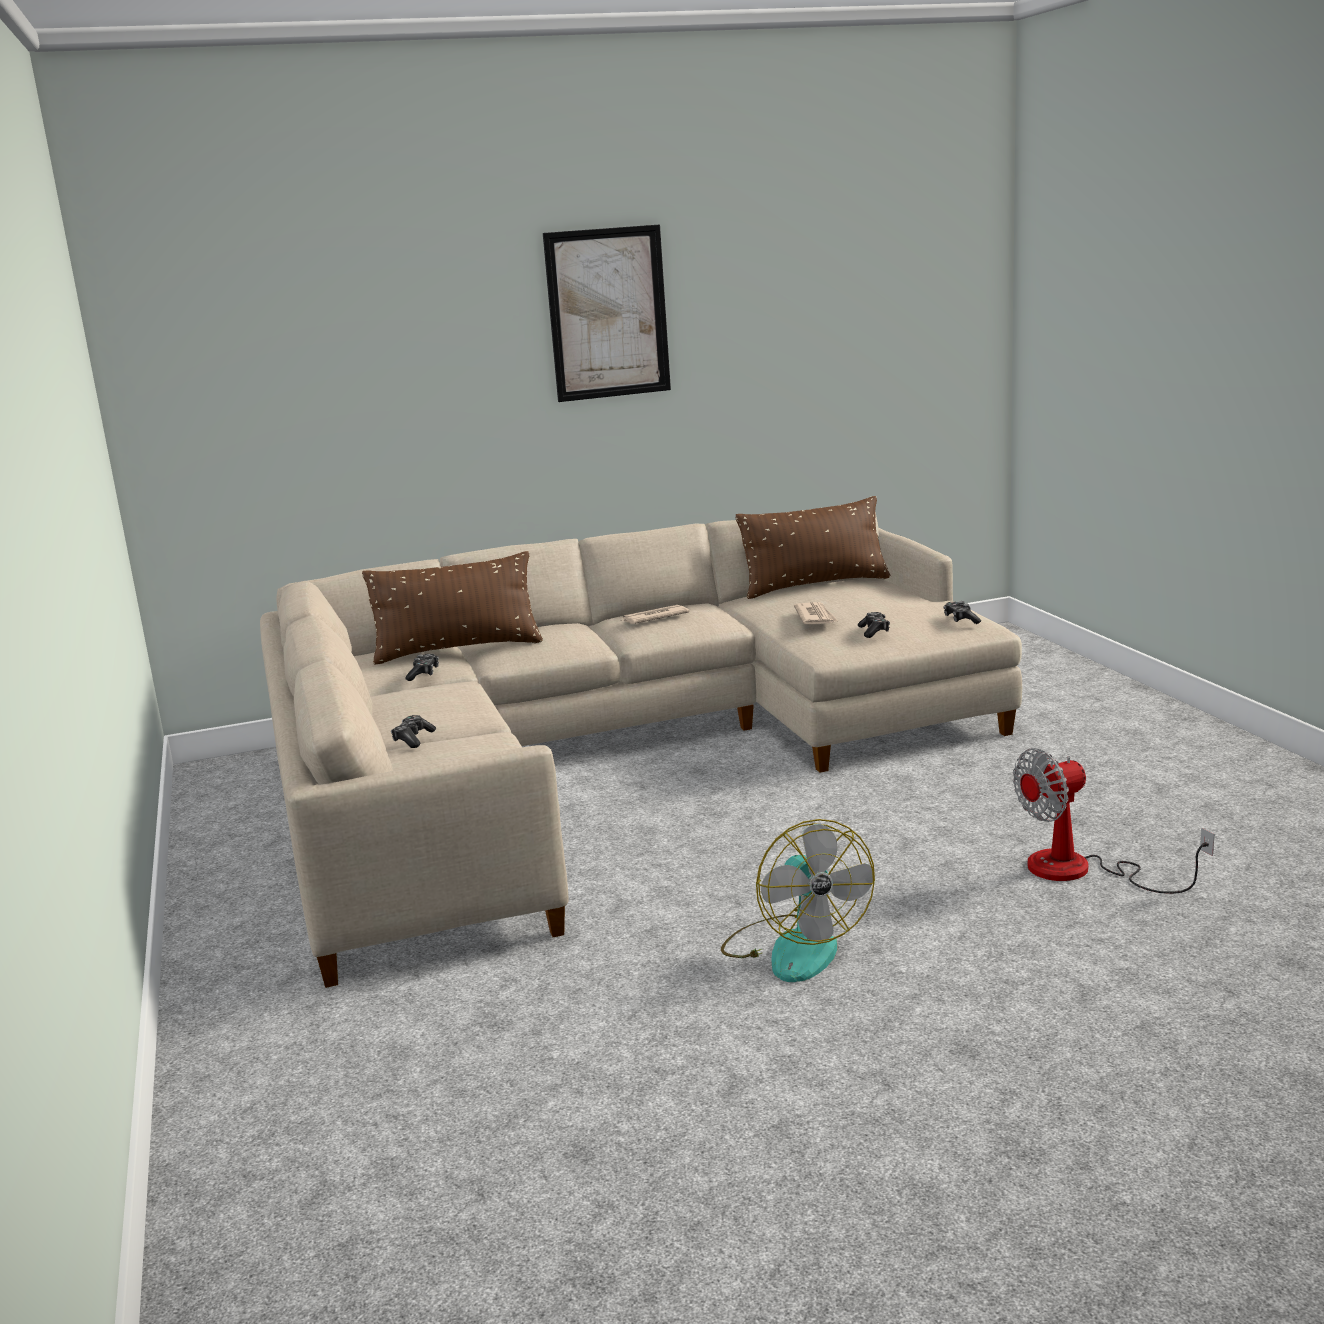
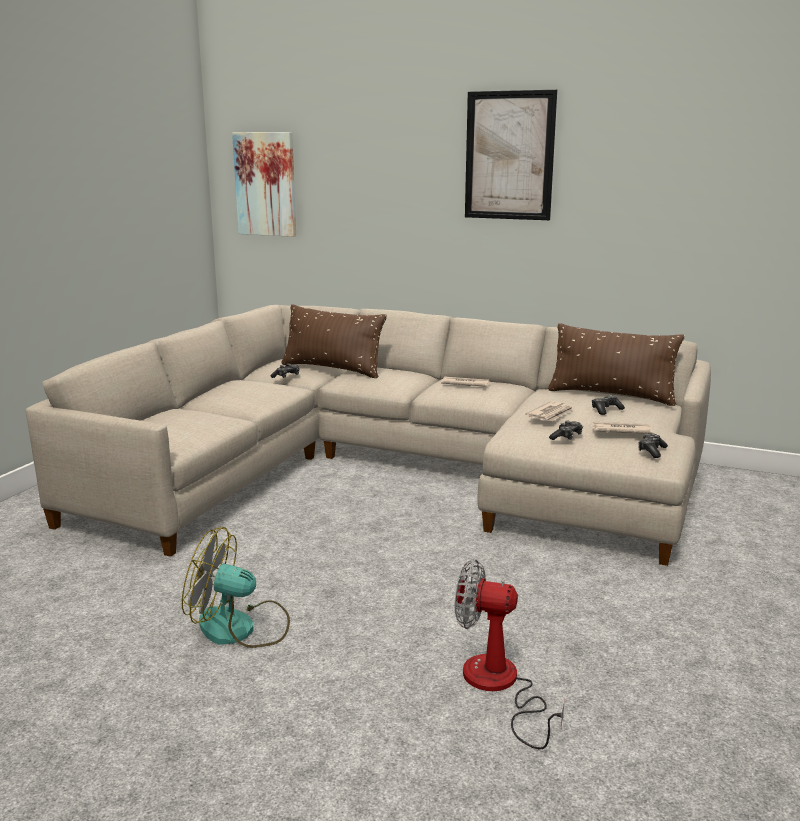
camera: 40 degrees right, 0 degrees up
(221, 397) = (266, 184): none -> picture
(413, 739) = (195, 407): game controller -> game controller (606, 410)
(794, 947) = (240, 628): fan -> fan turned 75 degrees clockwise
(906, 610) = (620, 430): none -> newspaper

